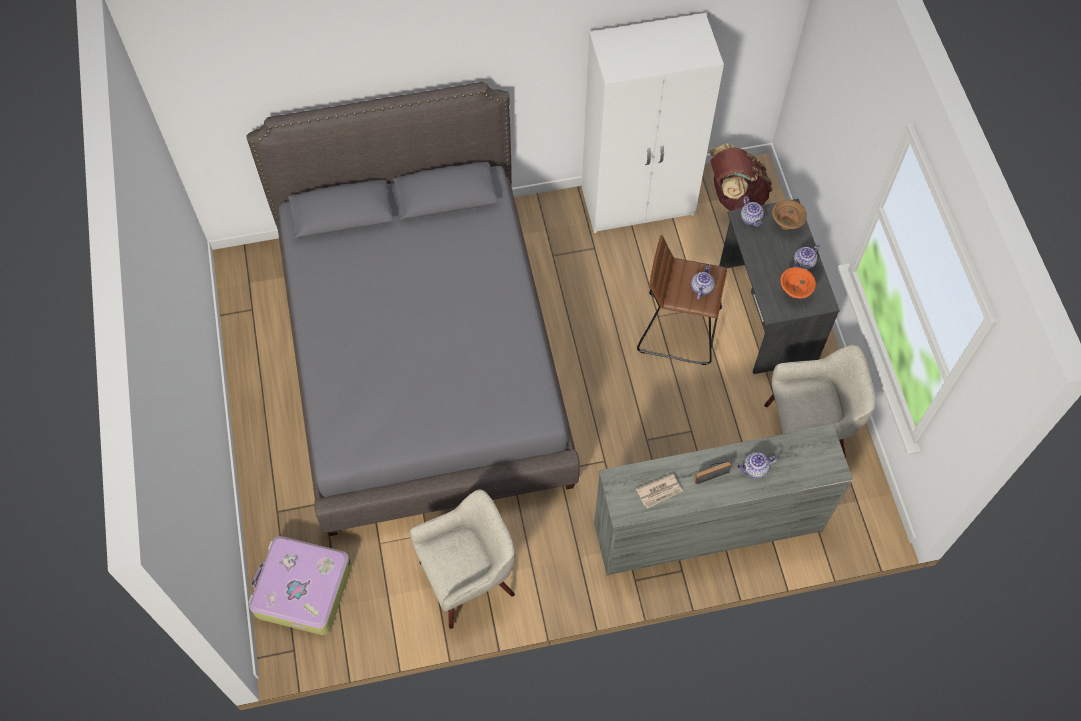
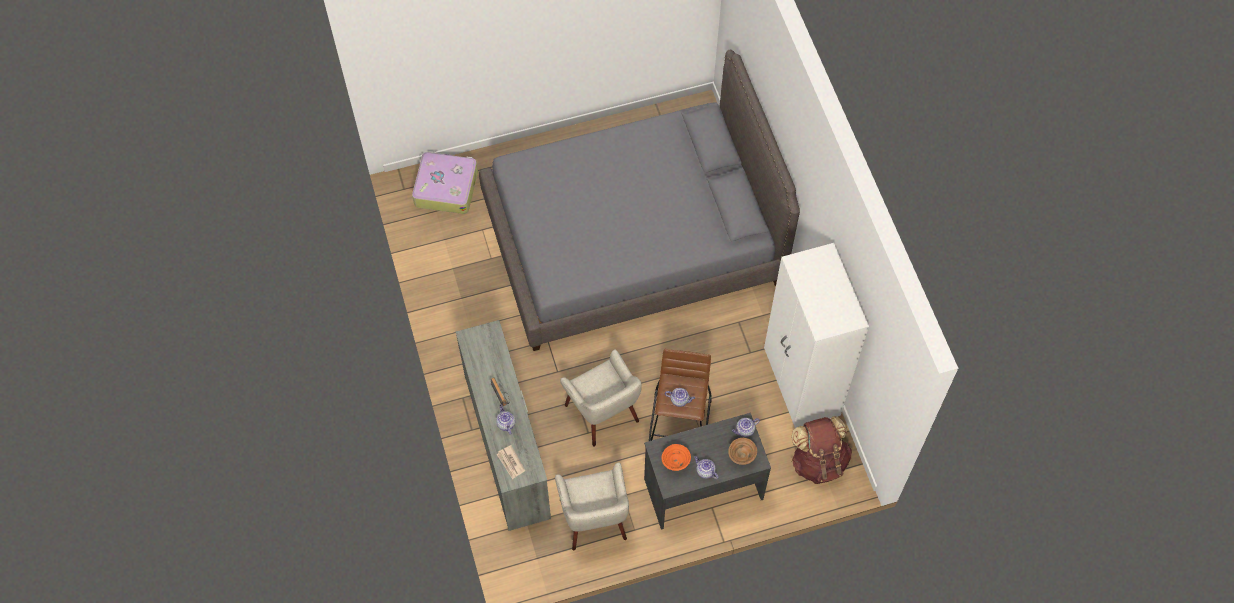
camera: 85 degrees right, 0 degrees up
(468, 579) = (458, 288): beige armchair -> beige armchair (603, 413)
(659, 491) = (484, 360): newspaper -> newspaper (511, 463)

